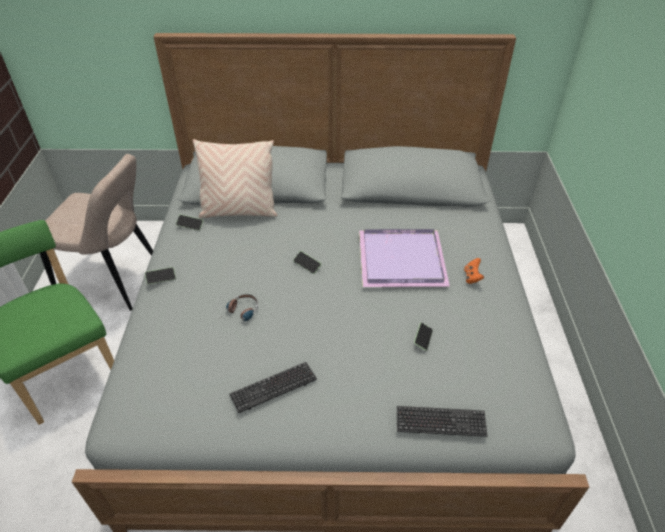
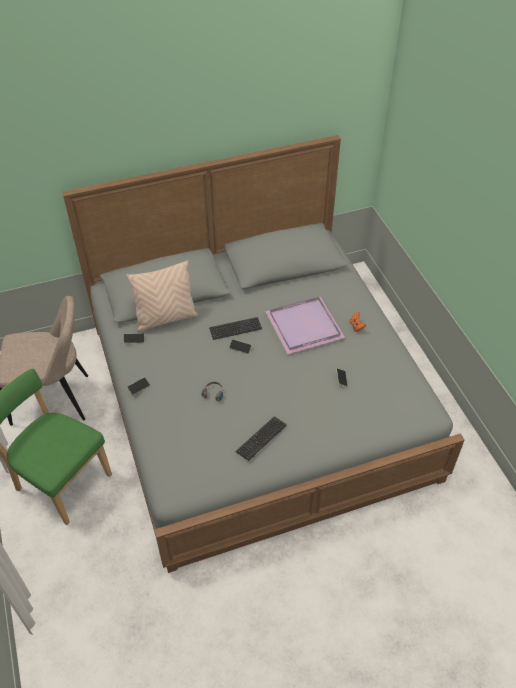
camera: 20 degrees left, 5 degrees up
(440, 422) = (372, 428): keyboard -> keyboard (235, 329)

